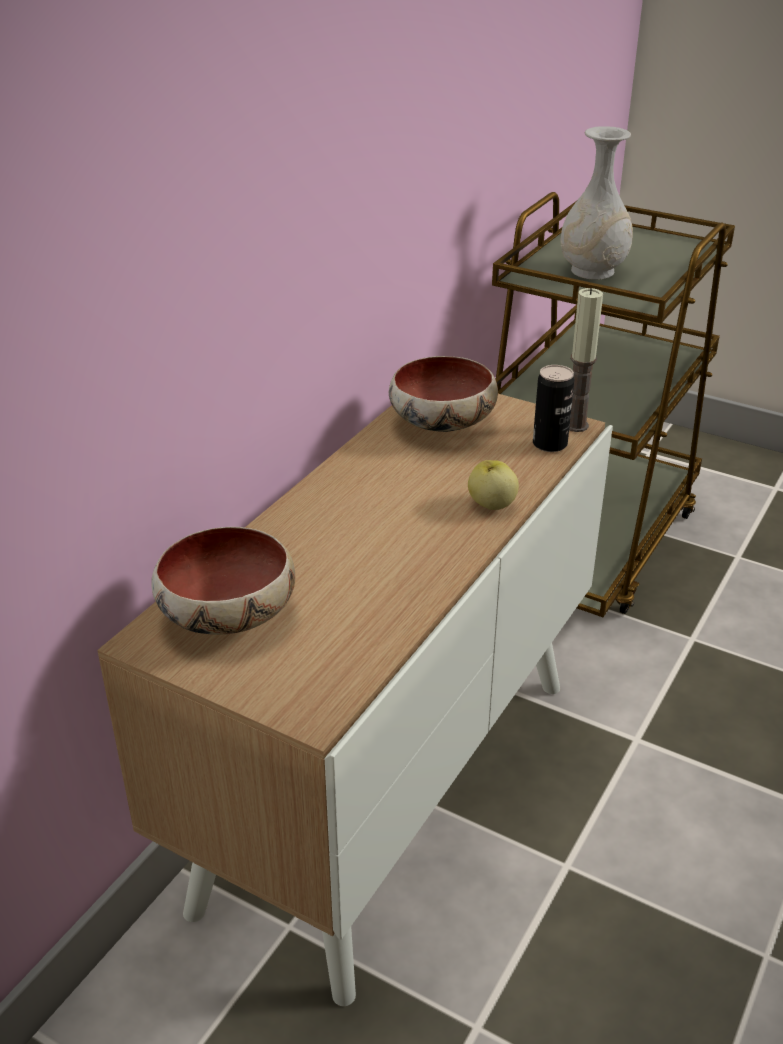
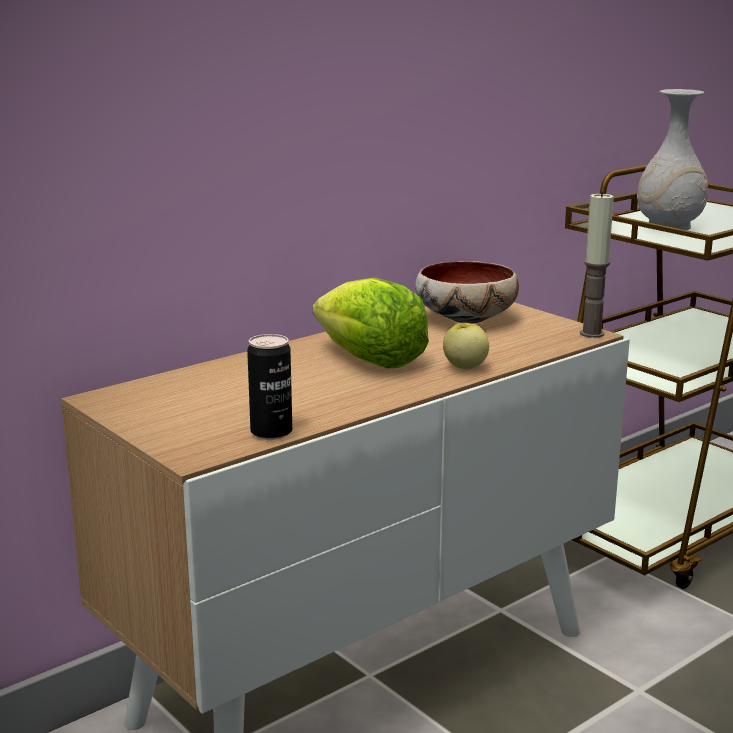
camera: 20 degrees right, 15 degrees down
(226, 616) = (176, 395): bowl -> none
(390, 513) = (369, 360): none -> lettuce
(549, 444) = (555, 341): can -> can (271, 432)

